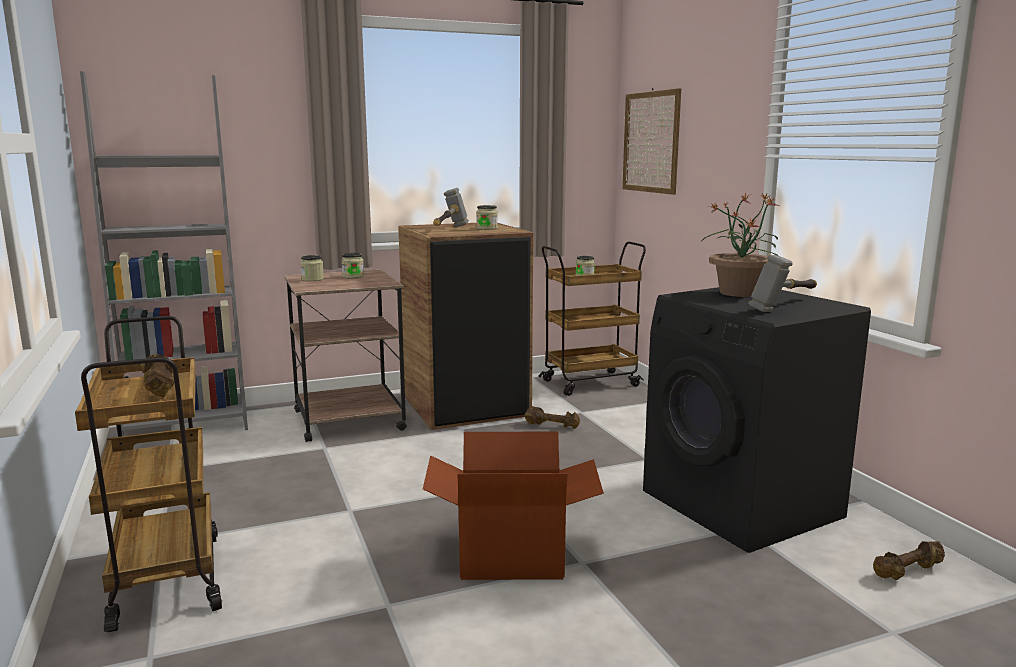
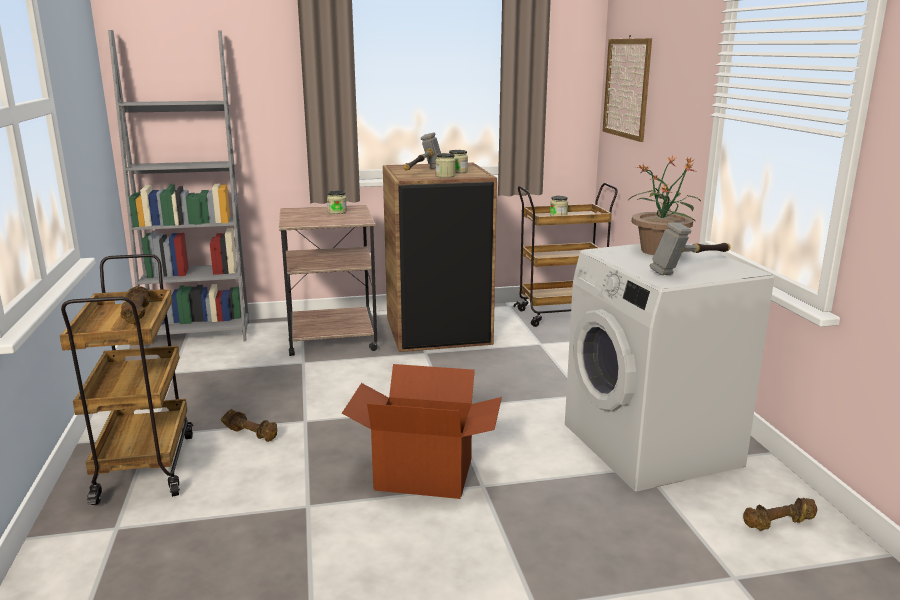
camera: 10 degrees right, 5 degrees up
(312, 279) = (301, 214): jar -> jar (445, 176)
(552, 426) = (508, 355): brown dumbbell -> brown dumbbell (251, 434)
(738, 504) = (647, 444): black washing machine -> white washing machine

